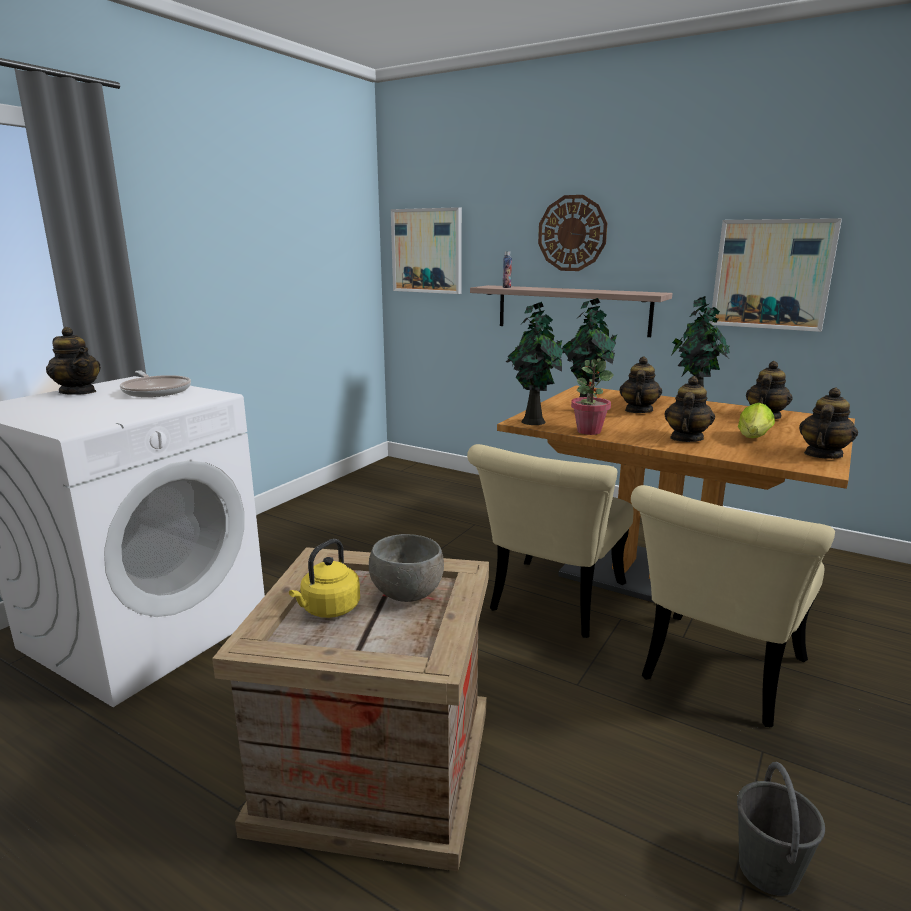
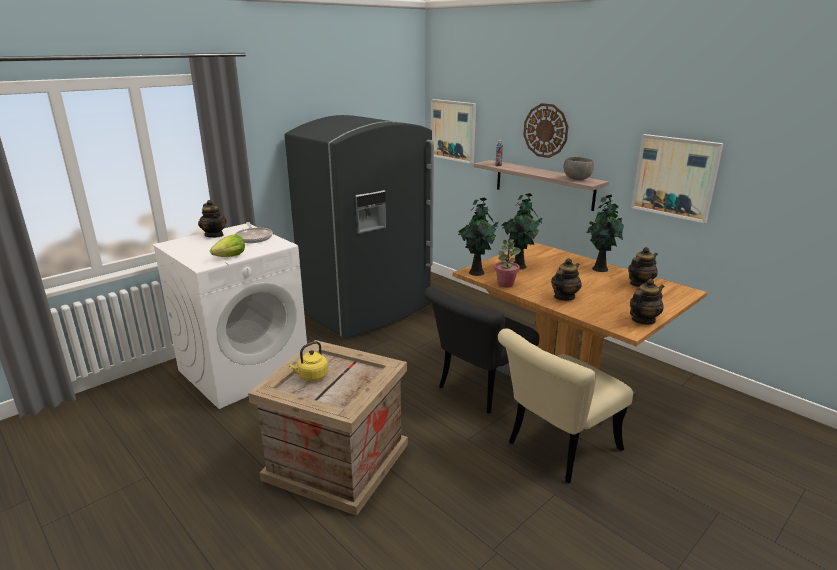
camera: 15 degrees right, 5 degrees up
(330, 516) = (368, 311): none -> grey fridge
(407, 595) = (354, 374): grey bowl -> grey bowl (577, 179)
(550, 604) = (479, 389): beige chair -> black chair
(638, 411) = (555, 270): teapot -> none
(753, 439) = (609, 302): lettuce -> lettuce (228, 257)
(768, 871) = (514, 549): grey bucket -> none

